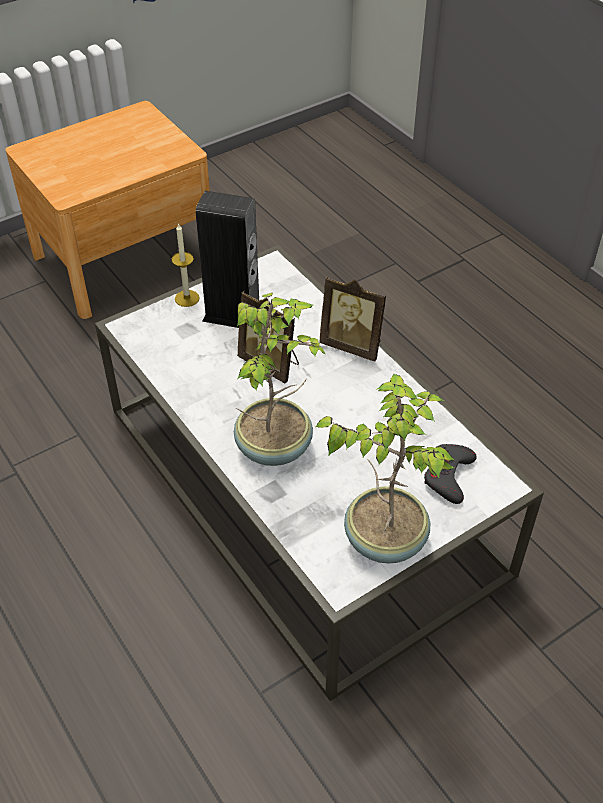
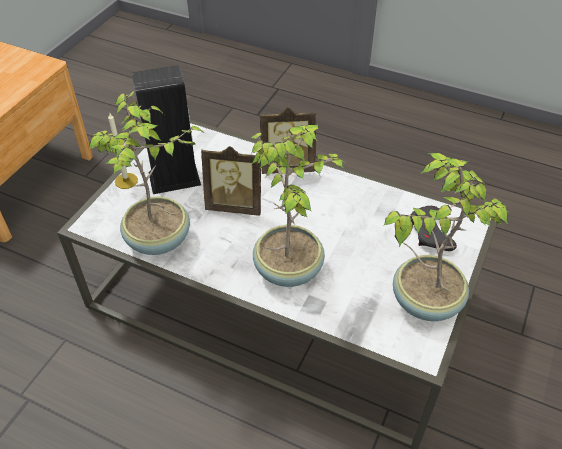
camera: 30 degrees left, 0 degrees up
(176, 368) = (159, 241): none -> potted plant

